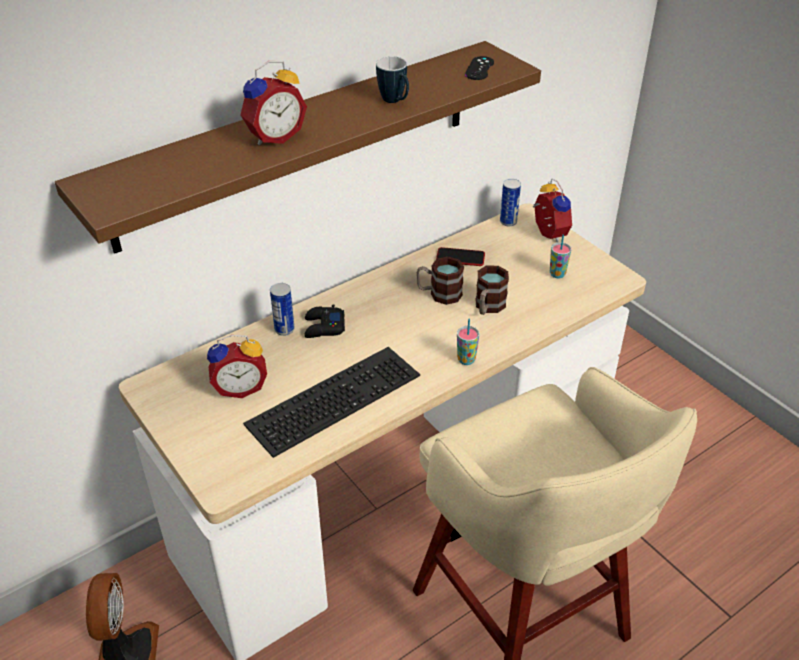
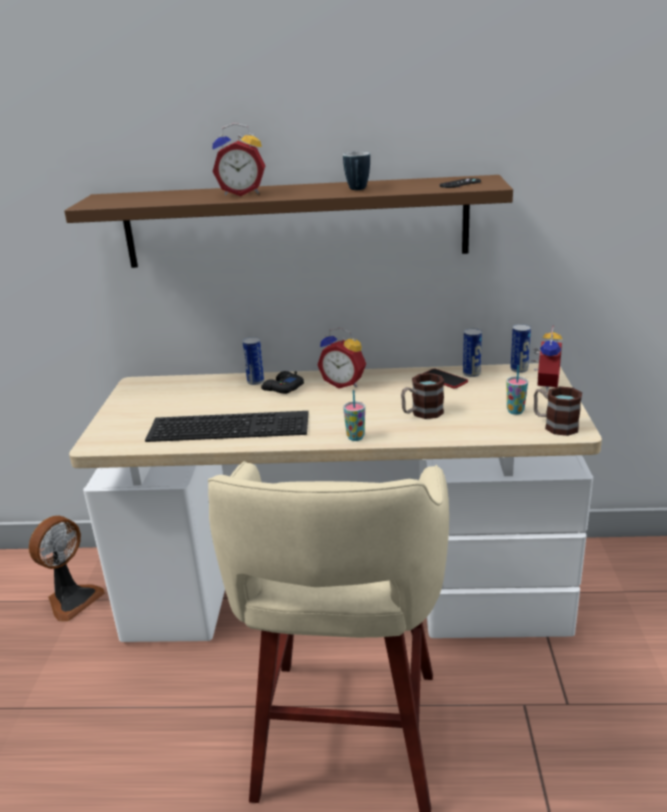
camera: 40 degrees right, 15 degrees down
(240, 387) = (183, 401): alarm clock -> alarm clock (344, 383)
(439, 294) = (394, 395): mug -> mug (554, 425)
(475, 241) = (471, 373): none -> can

